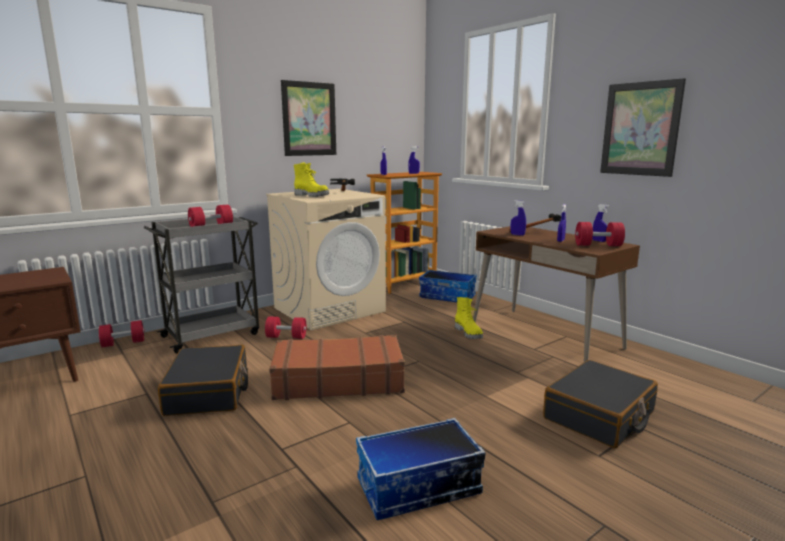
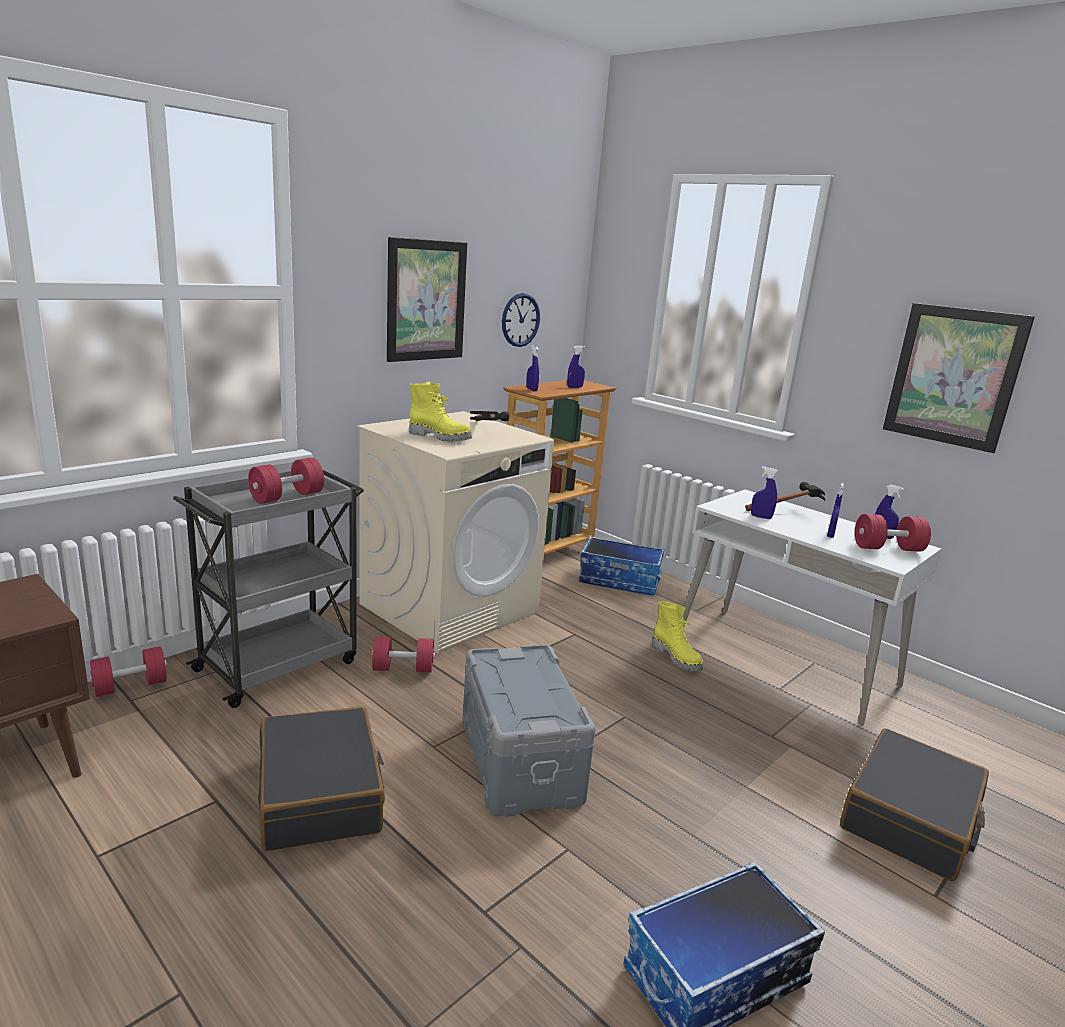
camera: 10 degrees left, 5 degrees up
(338, 380) = (518, 760): brown suitcase -> grey storage box
(376, 133) = (520, 320): none -> wall clock
(544, 336) = (784, 661): brown desk -> white desk

